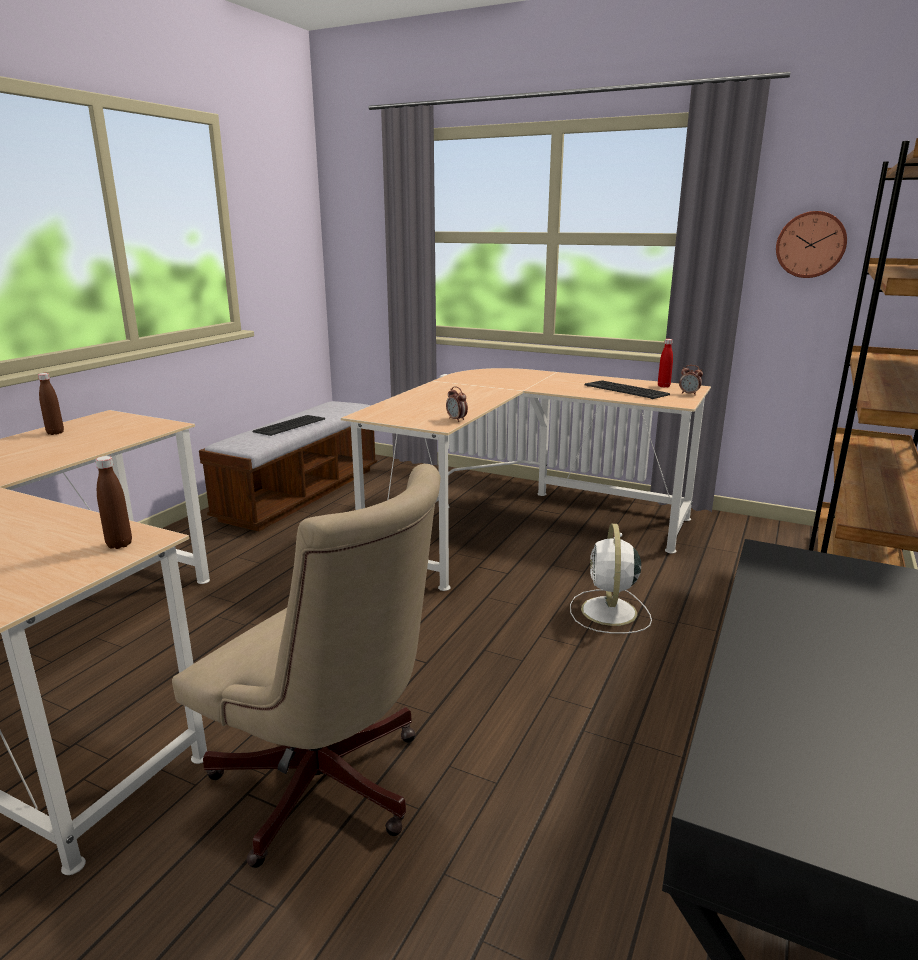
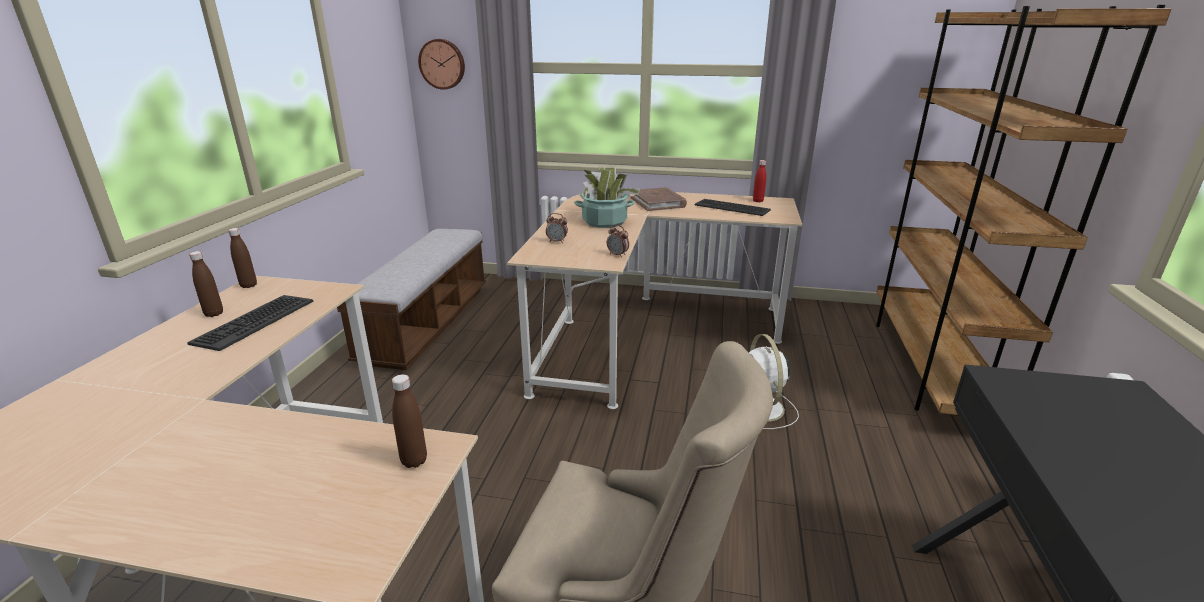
camera: 15 degrees left, 5 degrees up
(100, 416) = (248, 285): none -> brown bottle
(289, 425) = (415, 262): keyboard -> keyboard (254, 322)
(471, 393) = (604, 222): none -> potted plant
(547, 381) = (658, 202): none -> brown book
(689, 394) = (784, 208): alarm clock -> alarm clock (557, 241)
(810, 244) = (871, 75): wall clock -> wall clock (442, 64)

